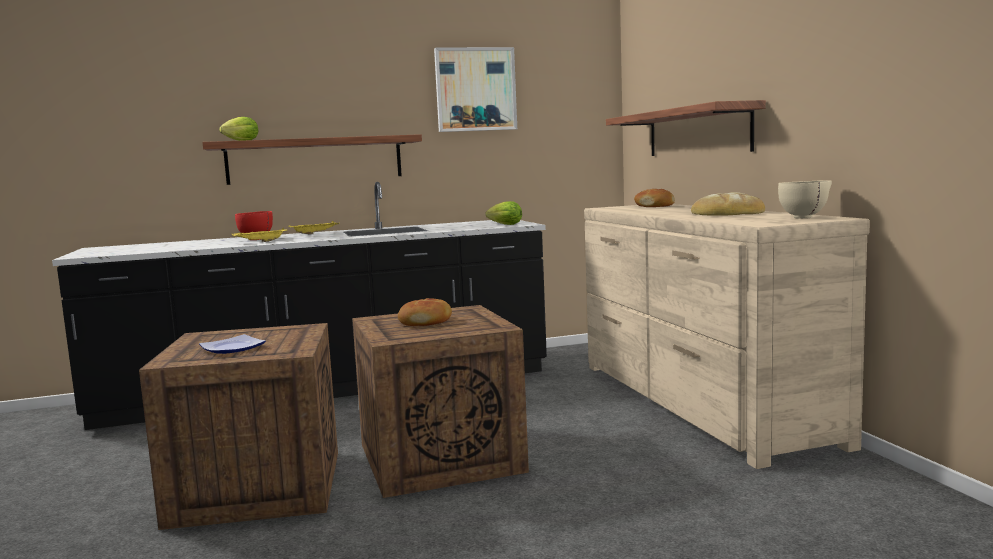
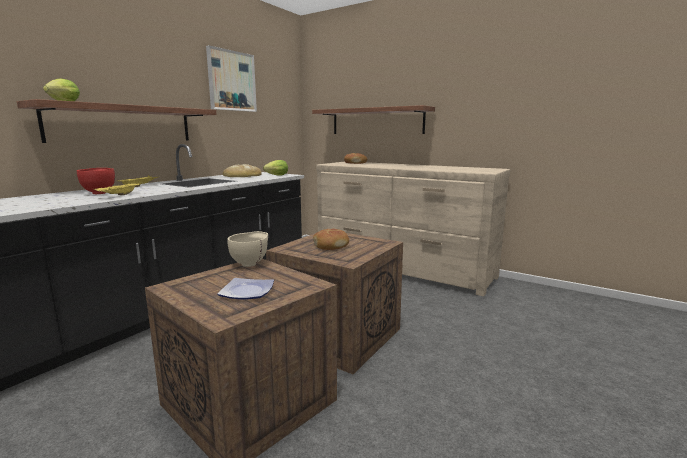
camera: 40 degrees left, 5 degrees up
(726, 213) = (426, 166): bread -> bread (241, 175)
(805, 217) = (481, 168): beige bowl -> beige bowl (250, 264)

